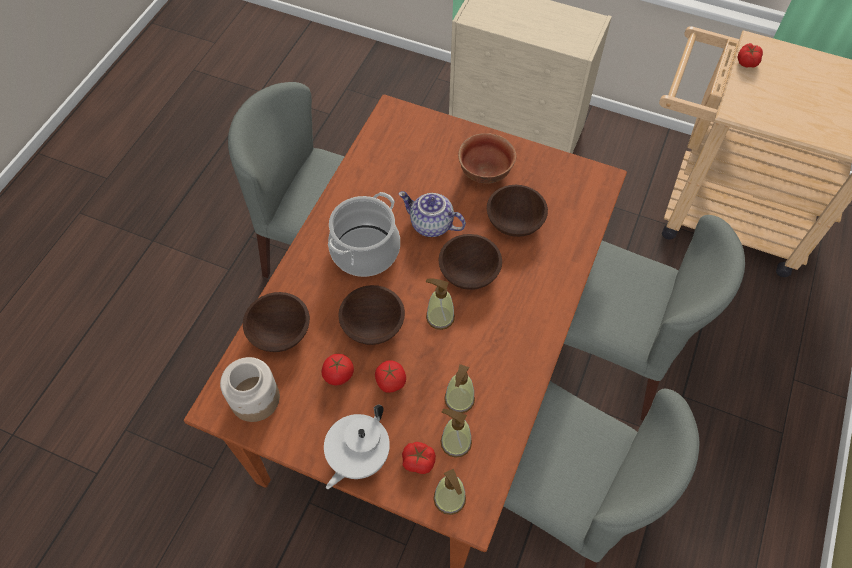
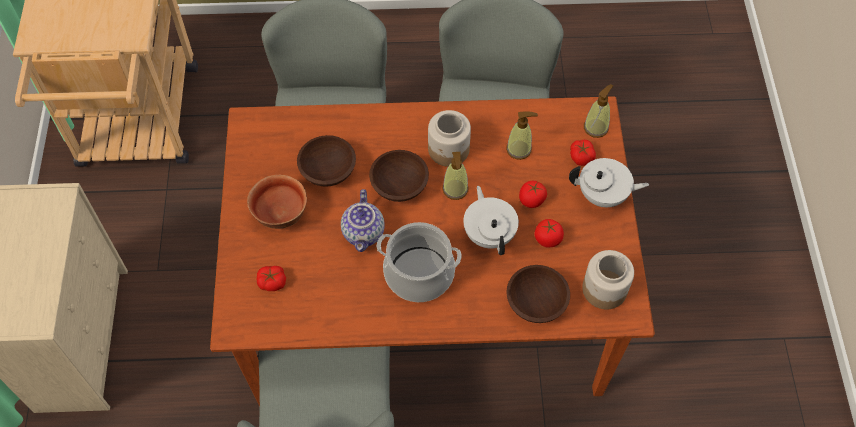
camera: 115 degrees left, 0 degrees up
(373, 325) = (489, 234): brown bowl -> white teapot
(455, 442) = (553, 139): soap dispenser -> none
(490, 332) = (448, 150): none -> jar
(747, 61) = (62, 40): tomato -> tomato (272, 282)

